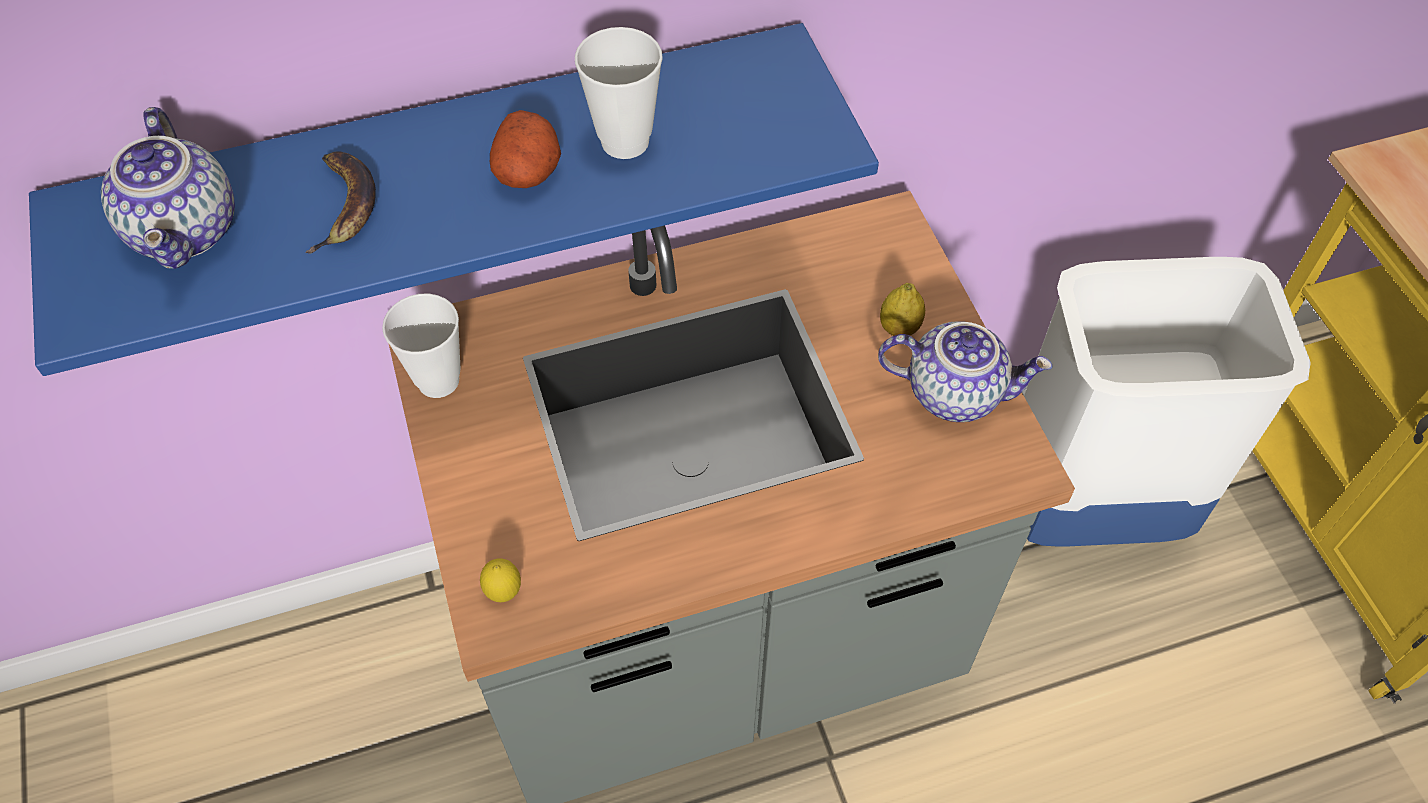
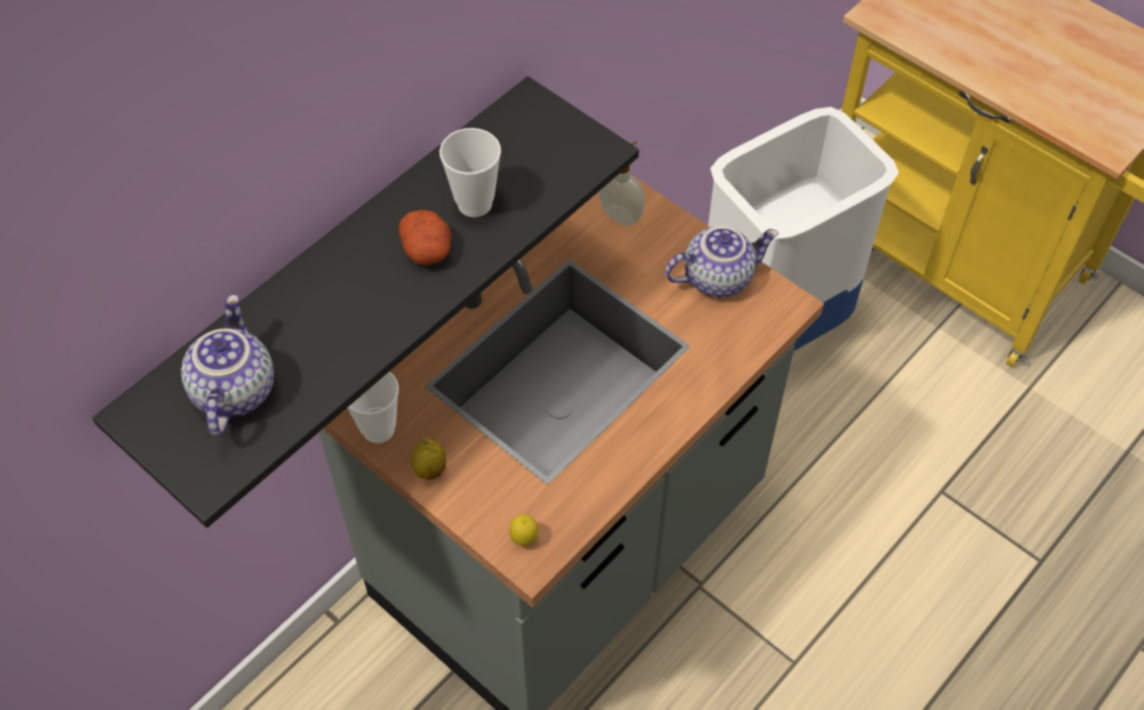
camera: 30 degrees left, 0 degrees up
(188, 231) = (232, 390): teapot -> teapot turned 135 degrees counterclockwise
(343, 204) = (323, 326): banana -> none
(450, 163) = (337, 270): blue shelf -> black shelf
(885, 265) = (621, 214): none -> soap dispenser
(899, 328) = (657, 252): lemon -> lemon (430, 470)

